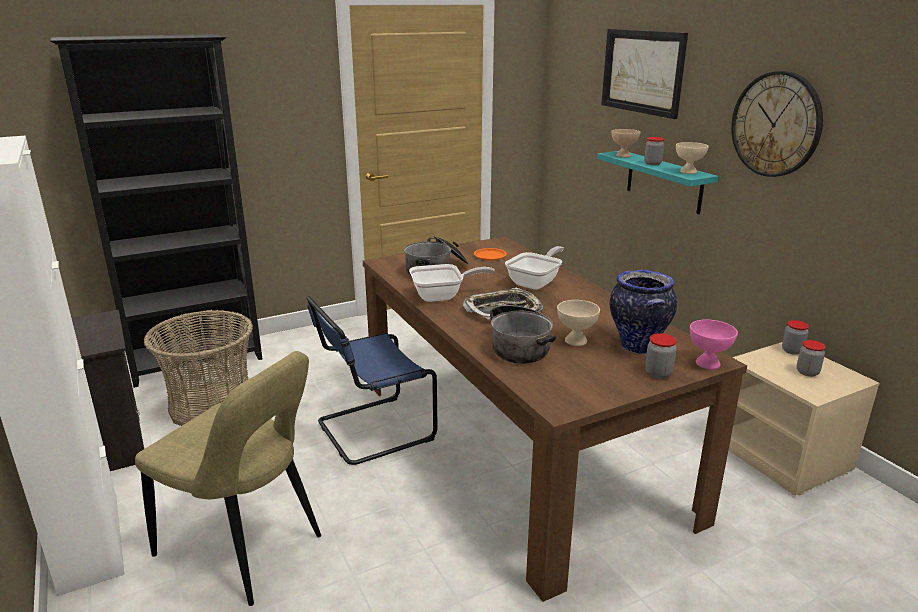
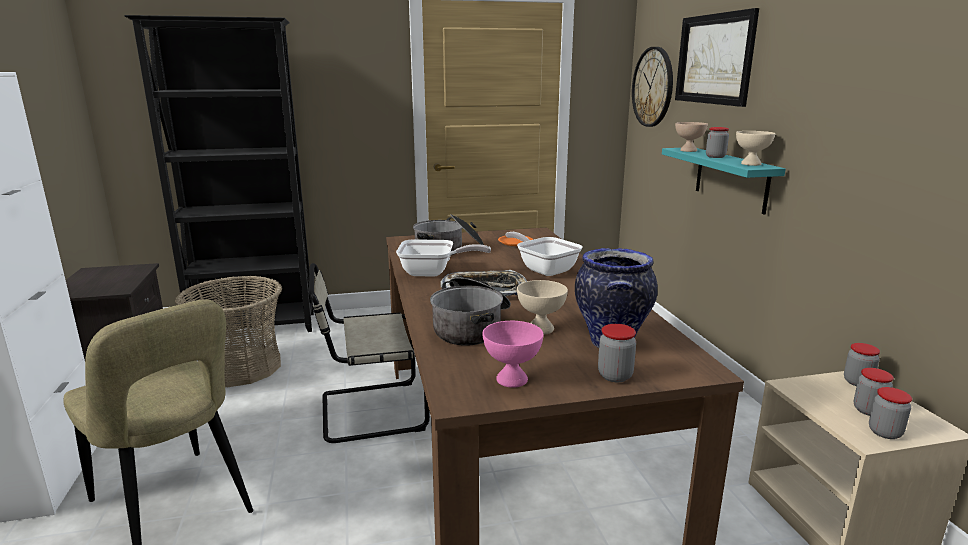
camera: 15 degrees right, 5 degrees down
(371, 431) = (368, 412): blue chair -> beige chair
(536, 282) = (544, 269): frying pan -> frying pan turned 90 degrees counterclockwise
(707, 364) = (688, 372): pink bowl -> pink bowl (510, 380)
(776, 124) = (850, 101): wall clock -> wall clock (653, 87)
(823, 388) = (885, 432): none -> jar

